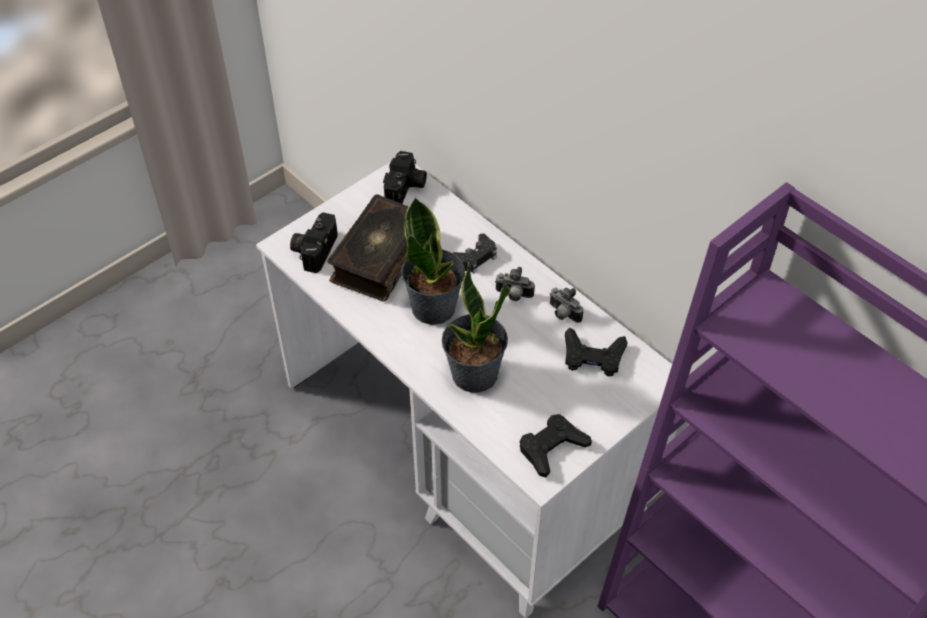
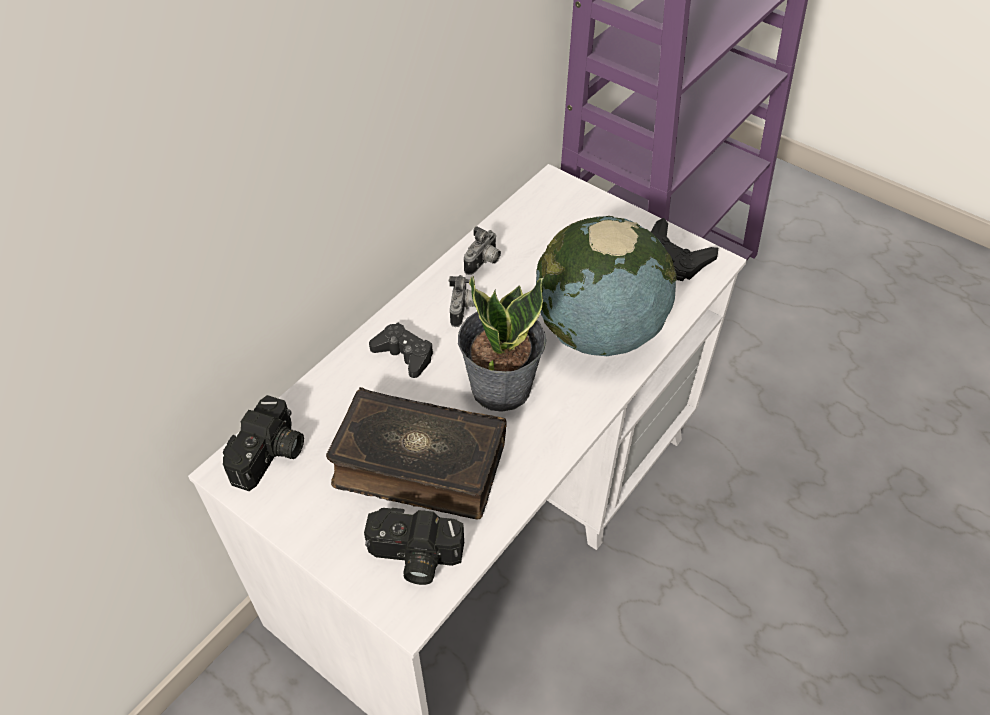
camera: 100 degrees left, 0 degrees up
(406, 189) = (271, 456): camera -> camera turned 105 degrees clockwise
(474, 375) = (597, 332): potted plant -> globe
(593, 357) = (540, 234): black game controller -> none

